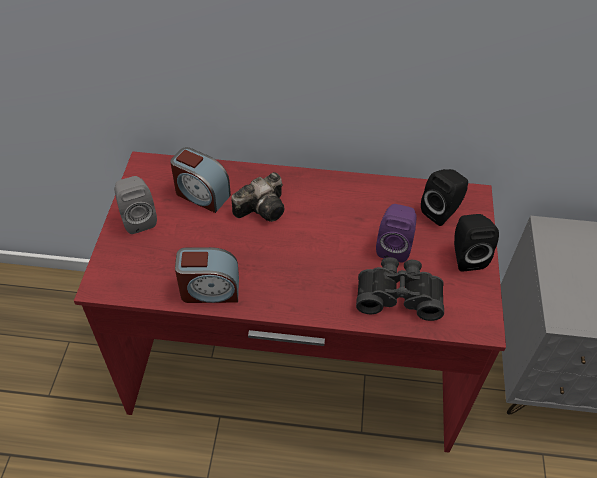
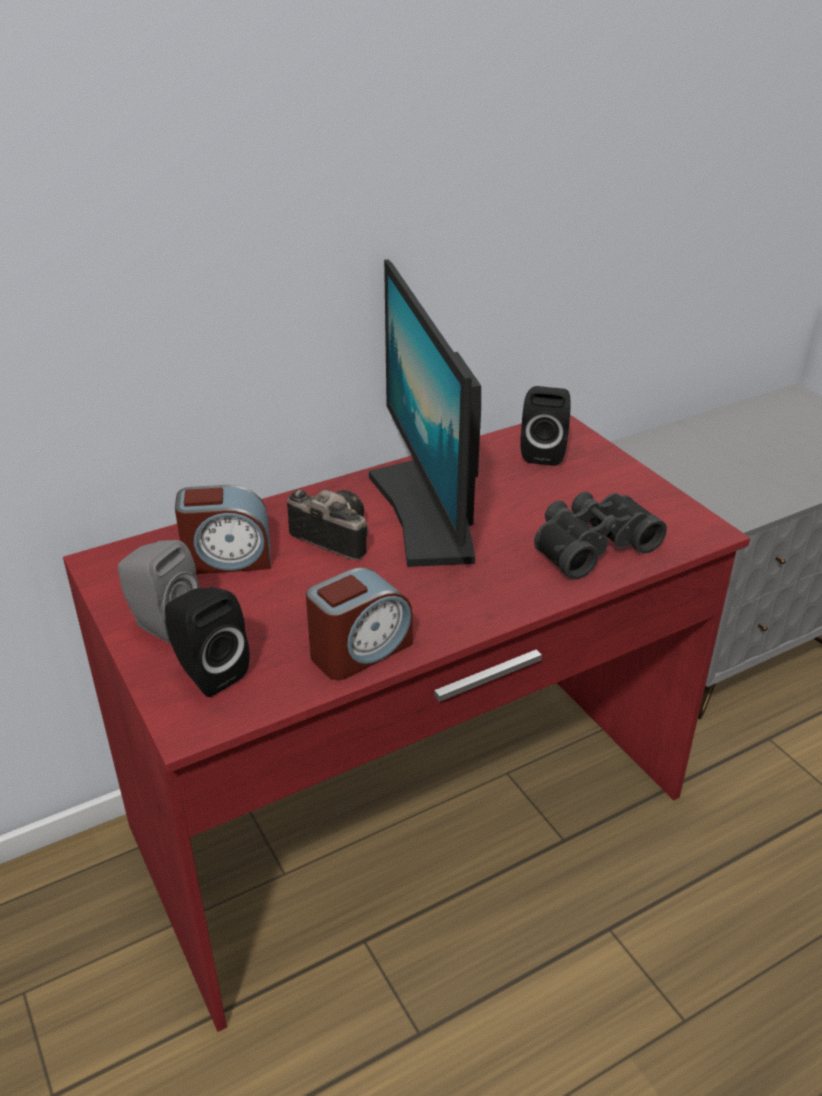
camera: 35 degrees left, 15 degrees down
(264, 208) = (331, 536): camera -> camera turned 75 degrees counterclockwise
(328, 220) = (427, 513): none -> monitor
(394, 247) = (532, 505): purple speaker -> none
(466, 256) = (616, 479): black speaker -> black speaker (207, 672)

